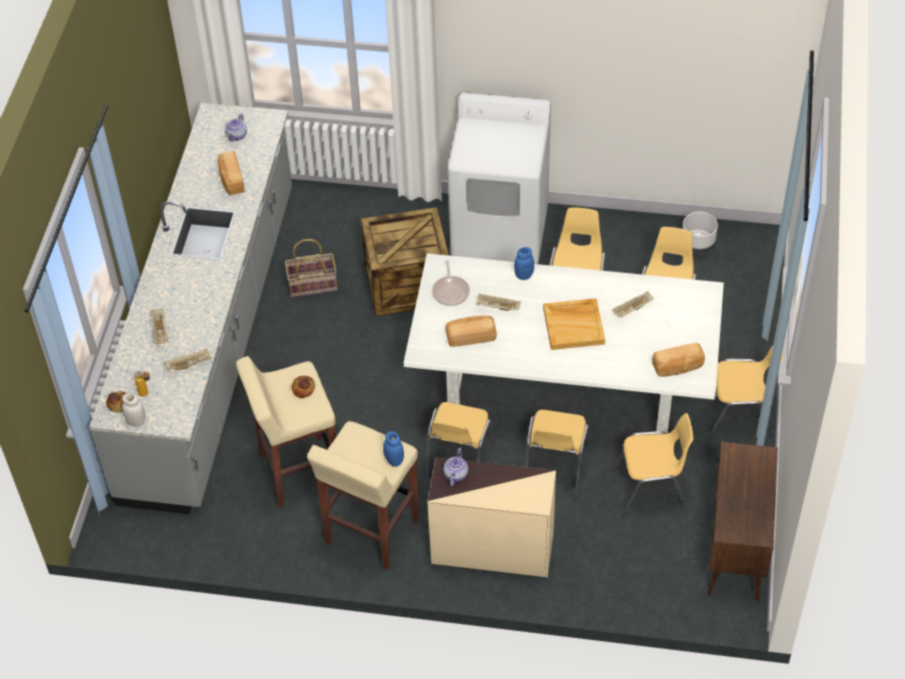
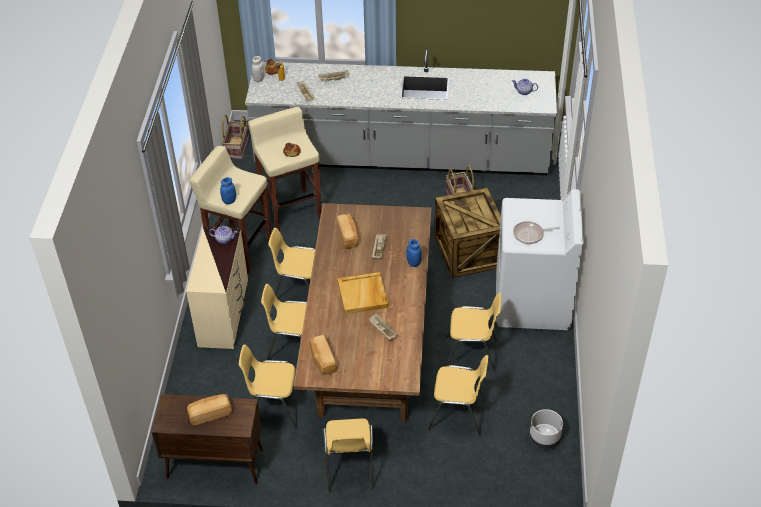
camera: 85 degrees right, 5 degrees down
(145, 540) = (237, 148): none -> basket
(231, 180) = (478, 94): bread -> bread (210, 414)
(451, 291) = (393, 223): frying pan -> frying pan (530, 235)
(564, 391) = (369, 350): white dining table -> brown dining table
(651, 490) = (274, 408): yellow chair -> yellow chair turned 105 degrees clockwise

